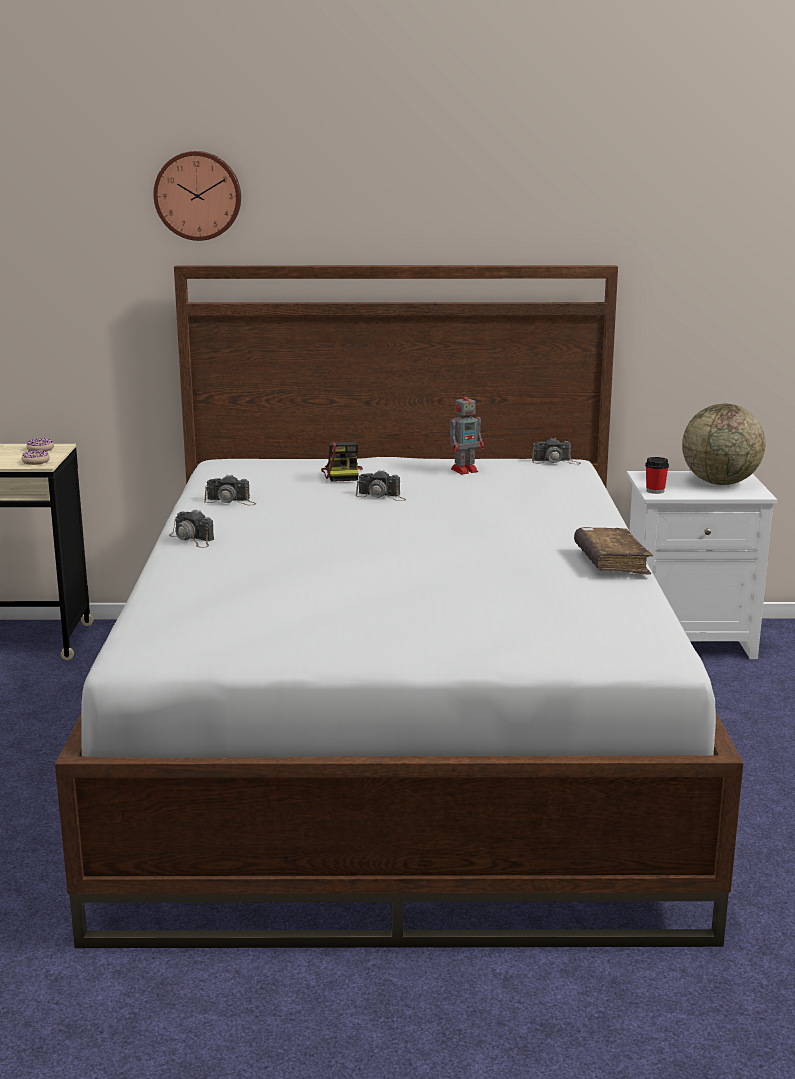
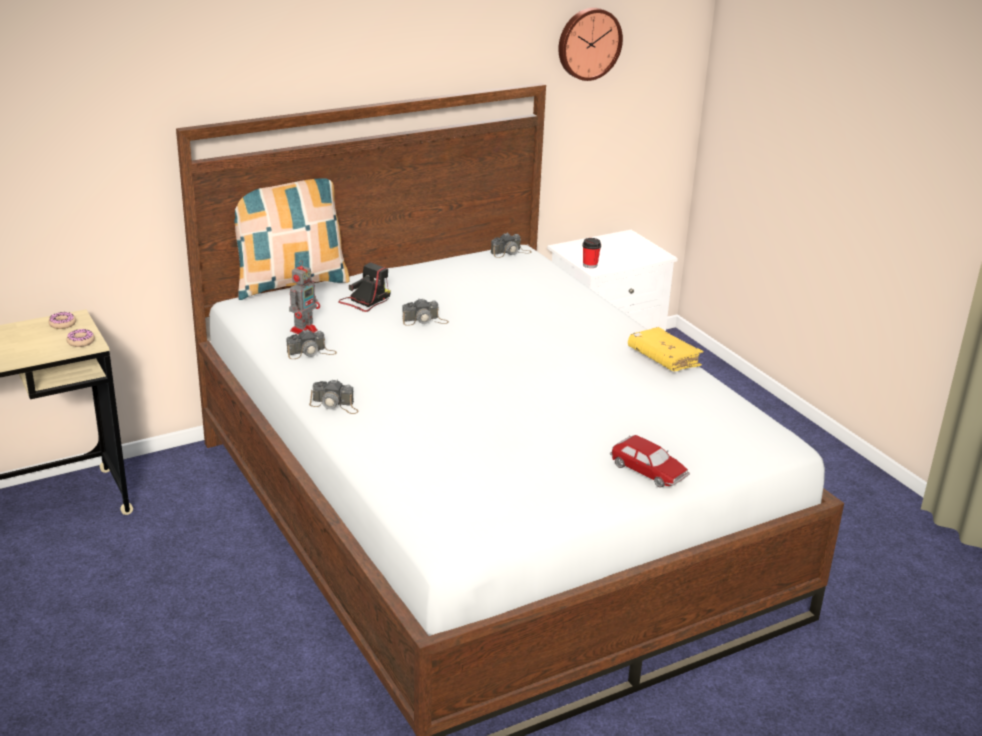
camera: 30 degrees left, 10 degrees up
(198, 195) = (191, 58): wall clock -> wall clock (588, 43)
(289, 455) = (290, 284): none -> pillow
(343, 474) = (365, 301): camera -> camera turned 105 degrees counterclockwise
(446, 646) = (648, 471): none -> toy car
(465, 470) = (455, 276): toy robot -> toy robot (304, 330)
(611, 562) = (663, 358): brown book -> yellow book
(720, 483) = (625, 247): globe -> none

